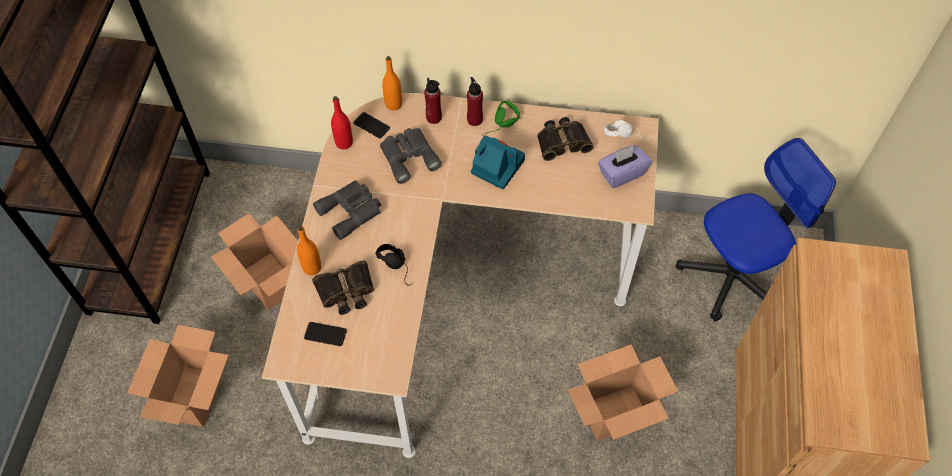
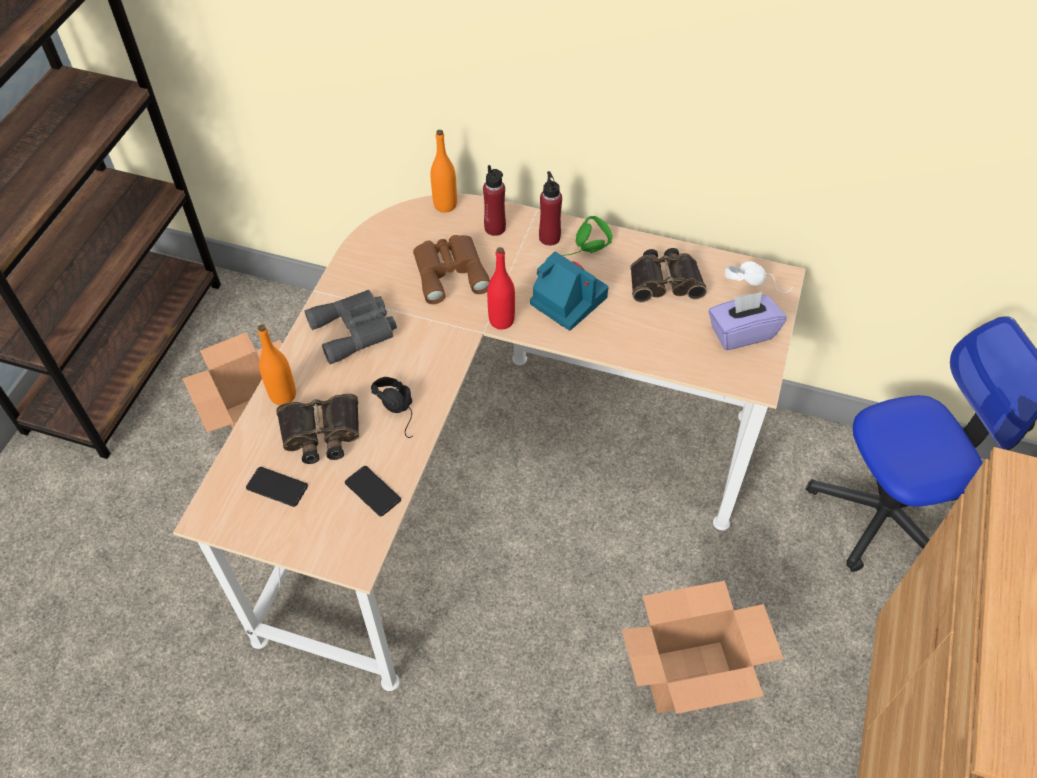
camera: 10 degrees right, 5 degrees down
(193, 395) = (125, 558): cardboard box -> none
(344, 143) = (368, 243): red bottle -> red bottle (501, 320)
(371, 125) = (410, 227): phone -> phone (372, 491)
(408, 156) = (450, 271): grey binoculars -> brown binoculars

